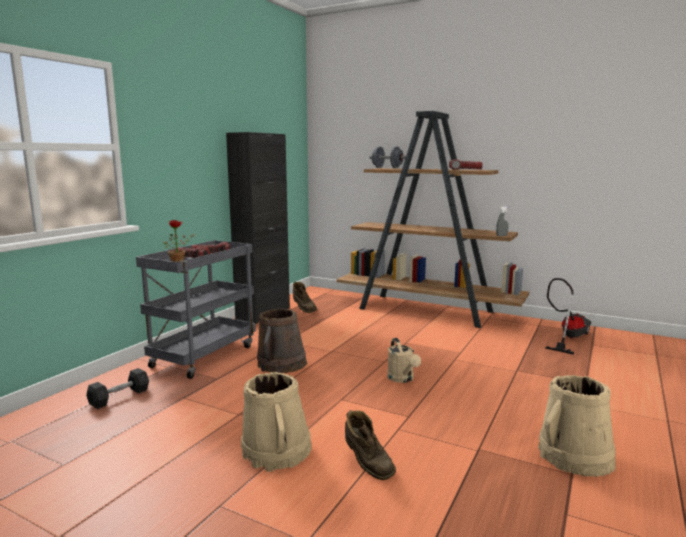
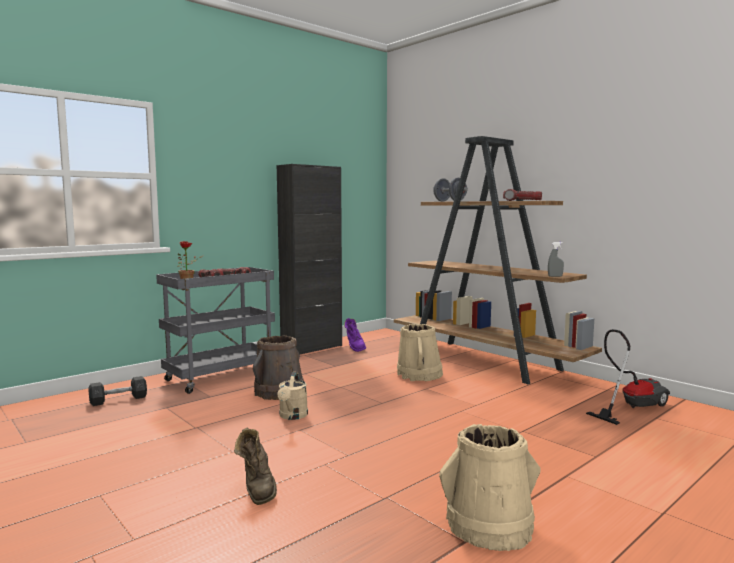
camera: 20 degrees right, 5 degrees down
(276, 451) = (192, 462): beige bucket -> beige bucket (419, 375)
(303, 309) = (354, 348): brown boot -> purple boot
(402, 379) = (382, 421): beige watering can -> beige watering can (292, 416)

